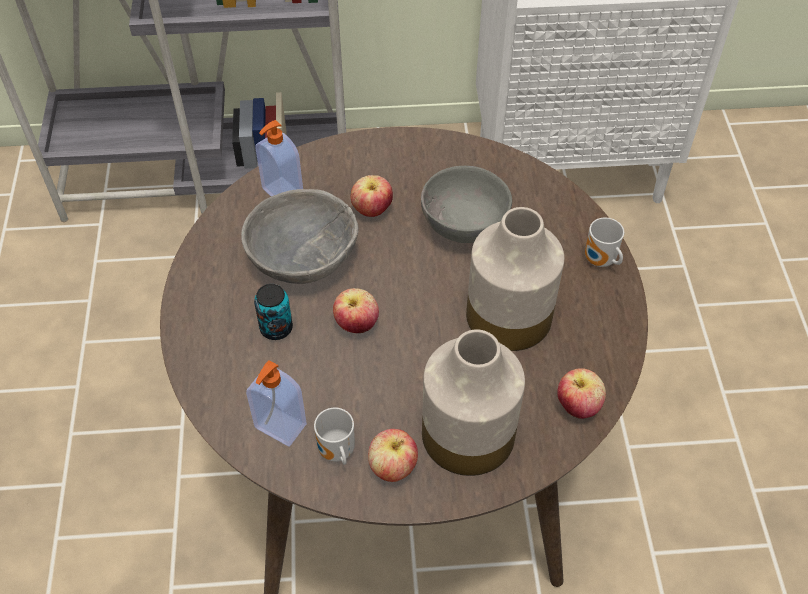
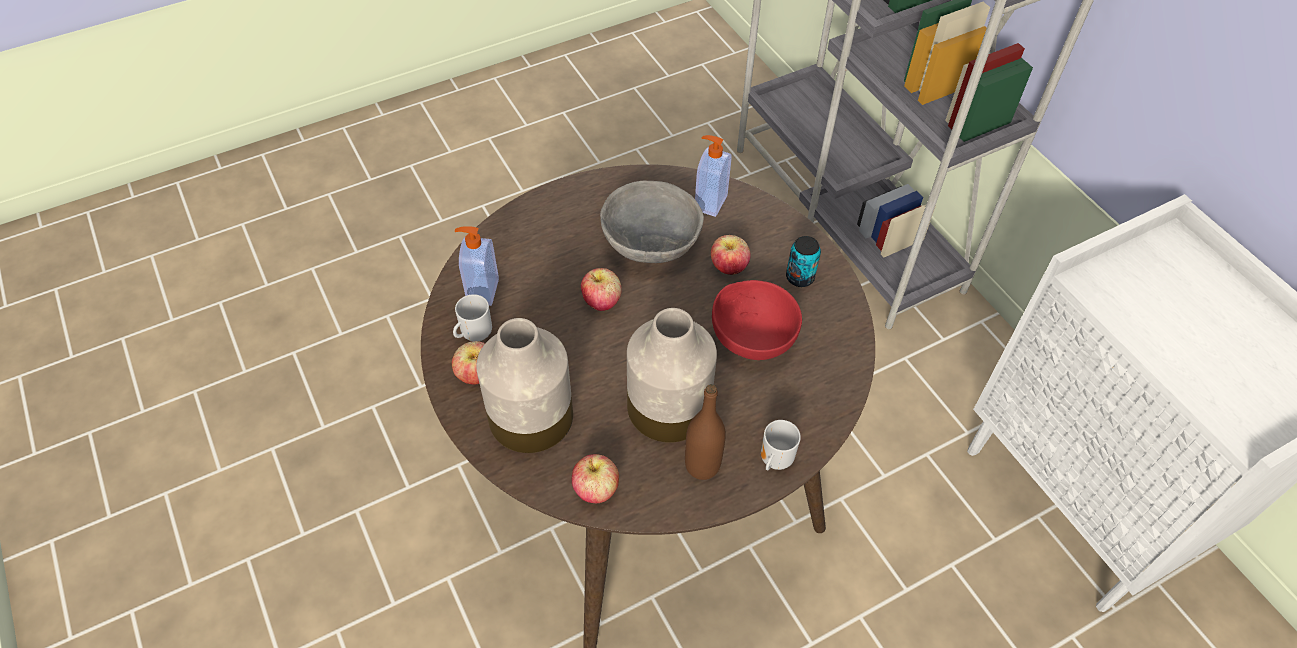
camera: 65 degrees right, 0 degrees up
(276, 328) = (571, 253): can -> can (800, 277)
(461, 224) = (752, 336): grey bowl -> red bowl
(584, 314) = (702, 465): none -> brown bottle

